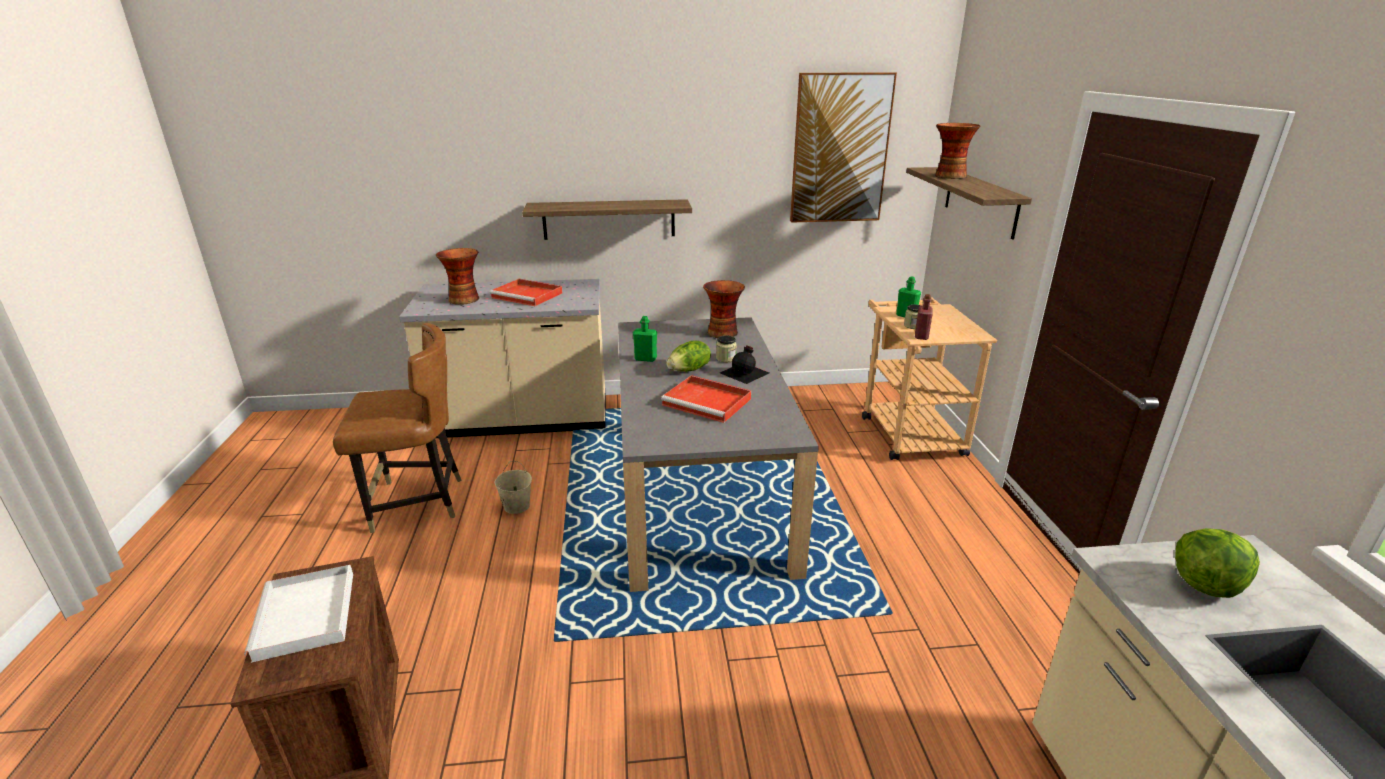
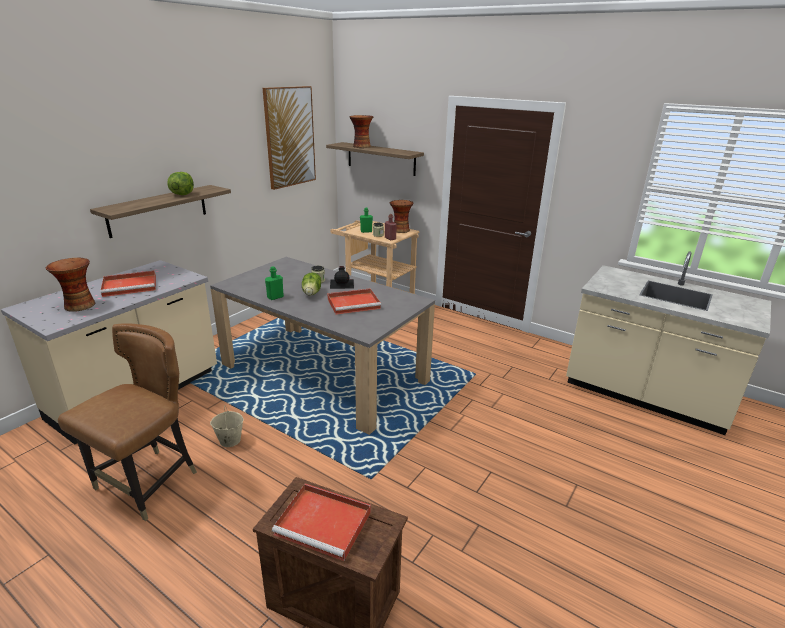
camera: 50 degrees left, 0 degrees up
(306, 616) = (325, 523): white tray -> red tray
(722, 332) = (288, 269): vase -> vase (400, 230)
(1205, 584) = (618, 282): lettuce -> lettuce (182, 194)

